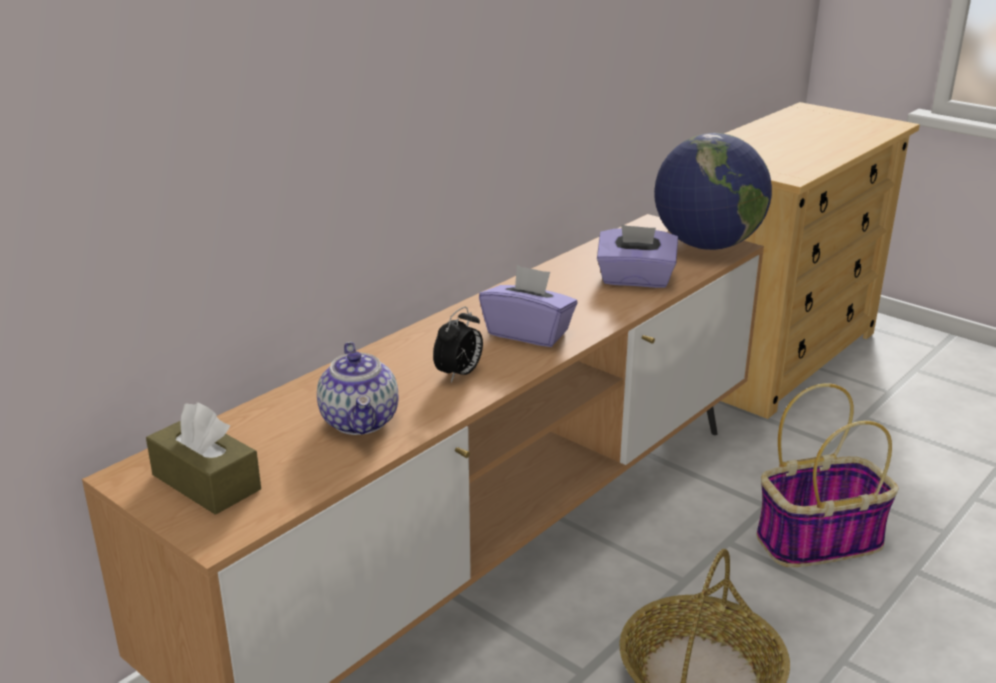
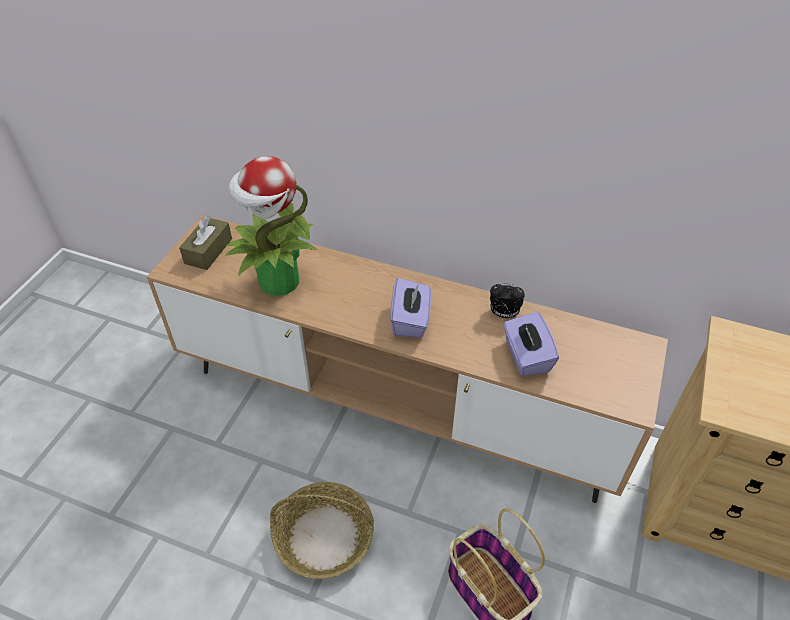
camera: 70 degrees right, 20 degrees up
(361, 421) = (278, 282): teapot -> potted plant
(459, 374) = (343, 304): alarm clock -> alarm clock (503, 314)
(707, 245) = (624, 389): globe -> none

